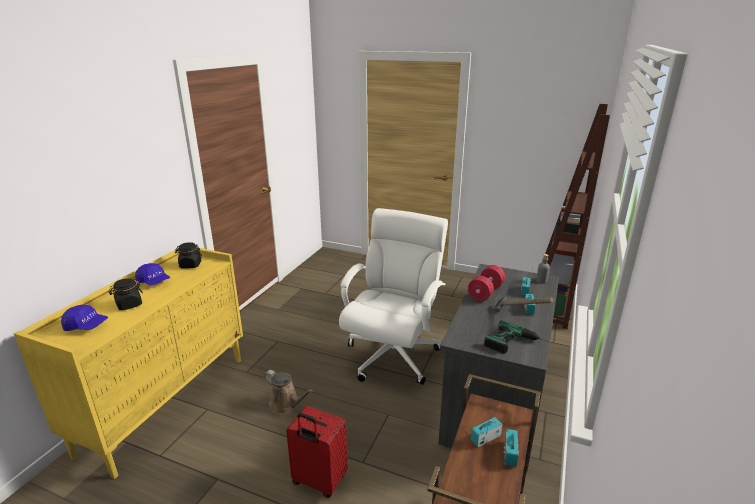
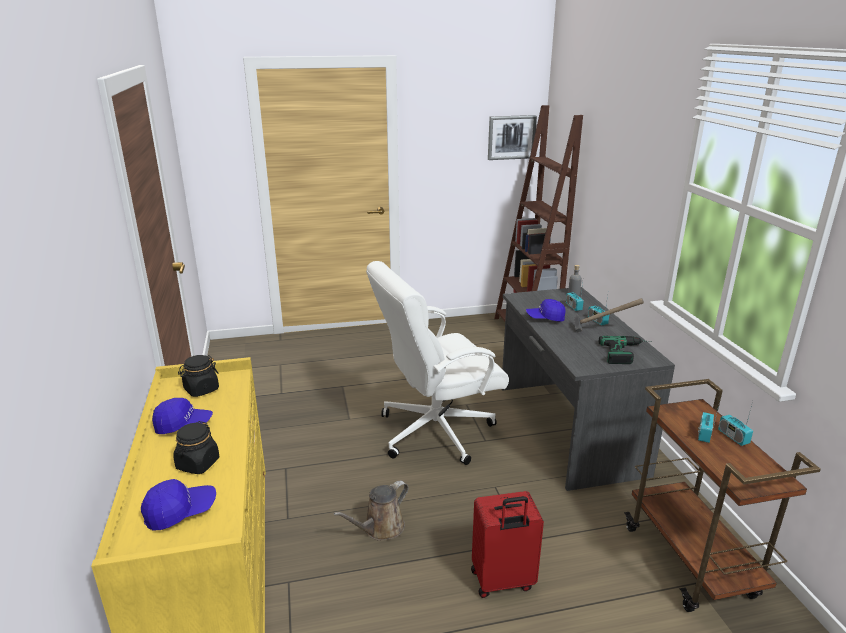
camera: 35 degrees left, 0 degrees up
(286, 404) = (380, 528): brown watering can -> brown watering can turned 135 degrees clockwise
(392, 356) = (436, 430): white office chair -> white office chair turned 105 degrees counterclockwise
(485, 292) = (545, 318): red dumbbell -> blue cap
(570, 131) = (511, 137): none -> picture

